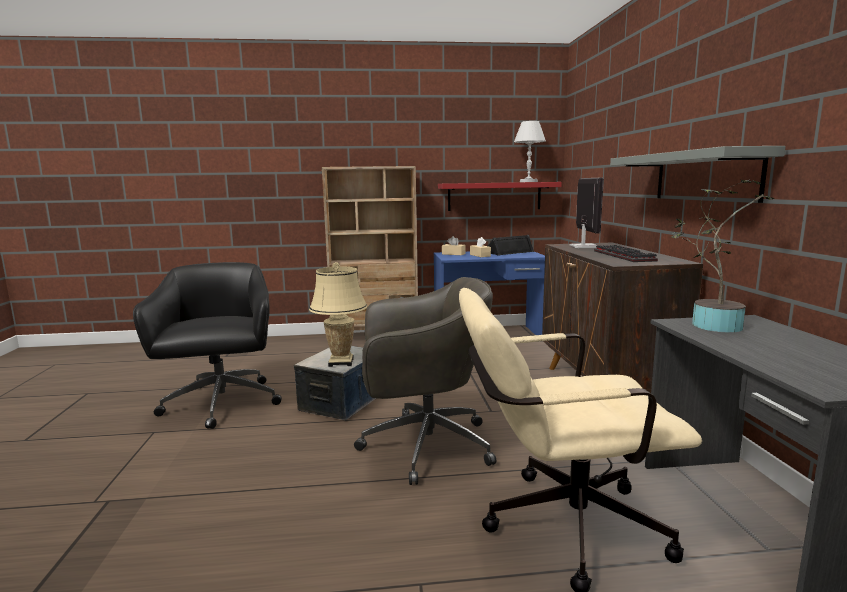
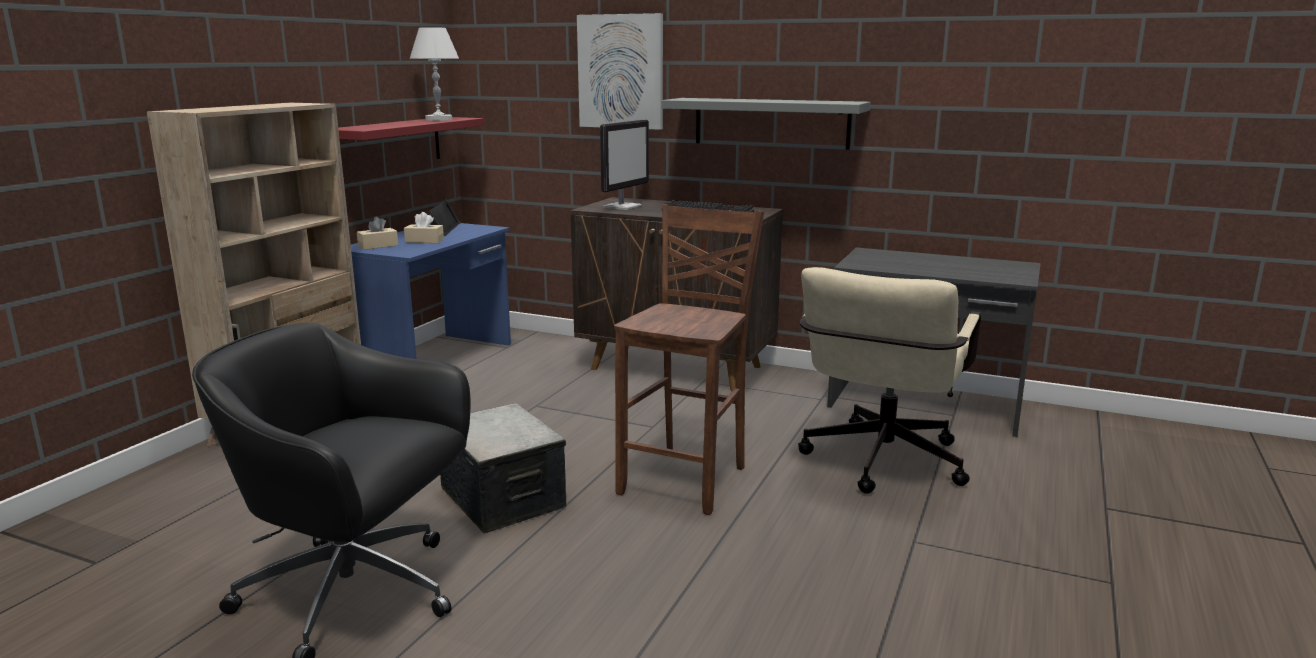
camera: 60 degrees left, 5 degrees up
(340, 362) = (524, 432): beige table lamp -> none
(423, 446) = (687, 480): grey office chair -> brown stool
(583, 246) = (622, 207): monitor -> monitor turned 90 degrees clockwise
(625, 140) = (621, 72): none -> picture
(710, 325) = (870, 261): potted plant -> none

